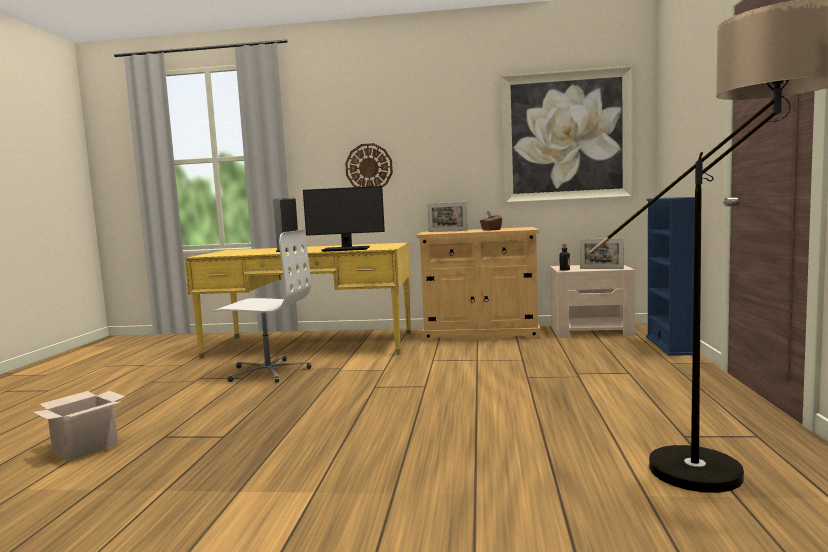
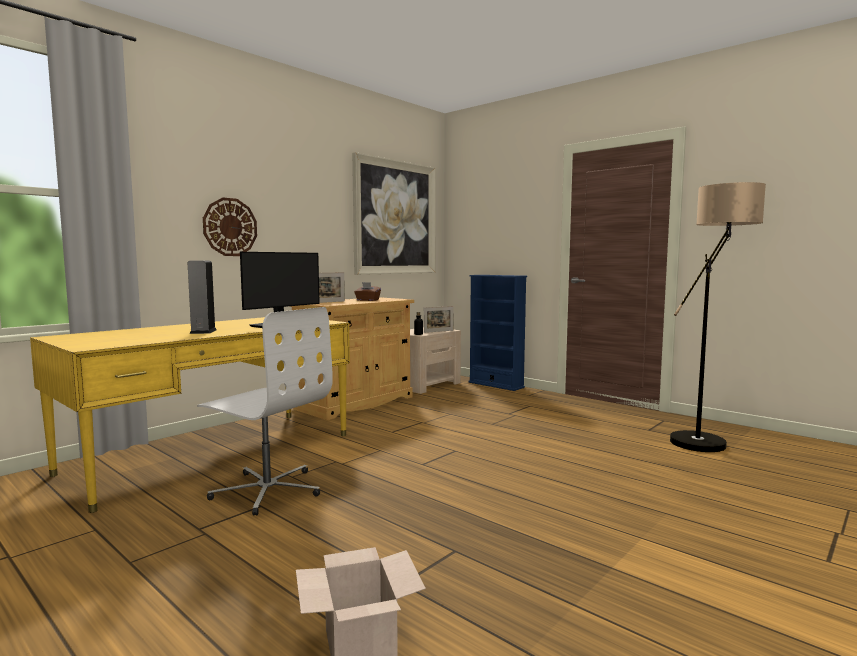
camera: 55 degrees left, 0 degrees up
(268, 371) = (267, 490): white office chair -> white office chair turned 75 degrees clockwise

